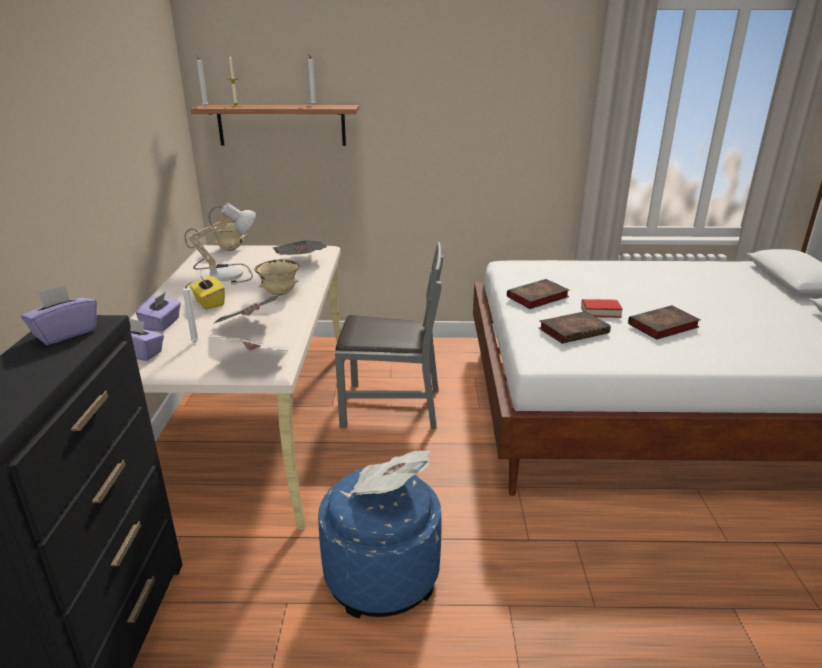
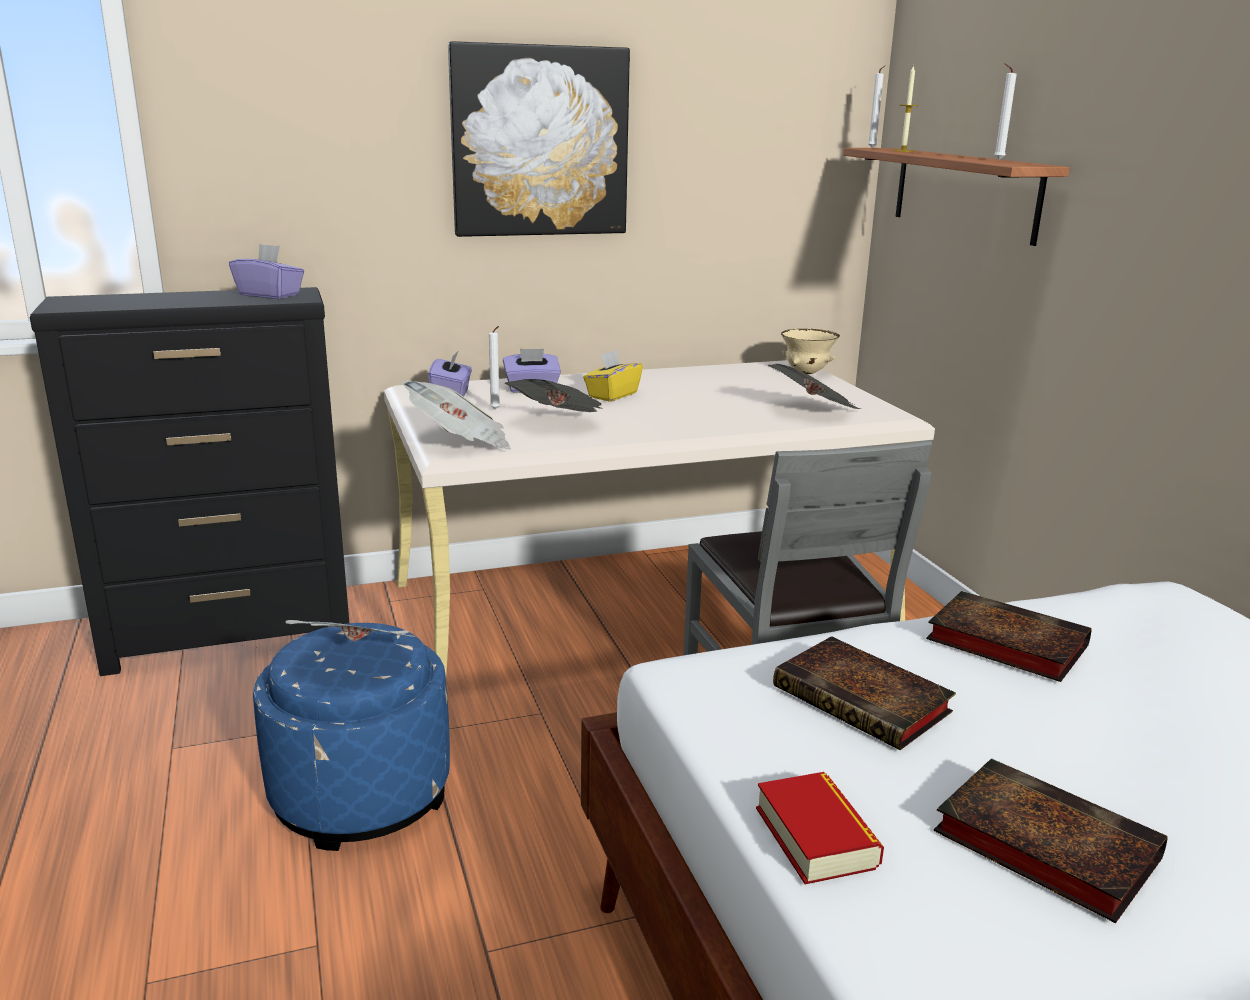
camera: 70 degrees right, 5 degrees down
(81, 141) = (539, 142): none -> picture
(228, 273) = (719, 386): table lamp -> none
(280, 294) = (679, 420): beige bowl -> none
(600, 312) = (1028, 736): book -> book (816, 837)

